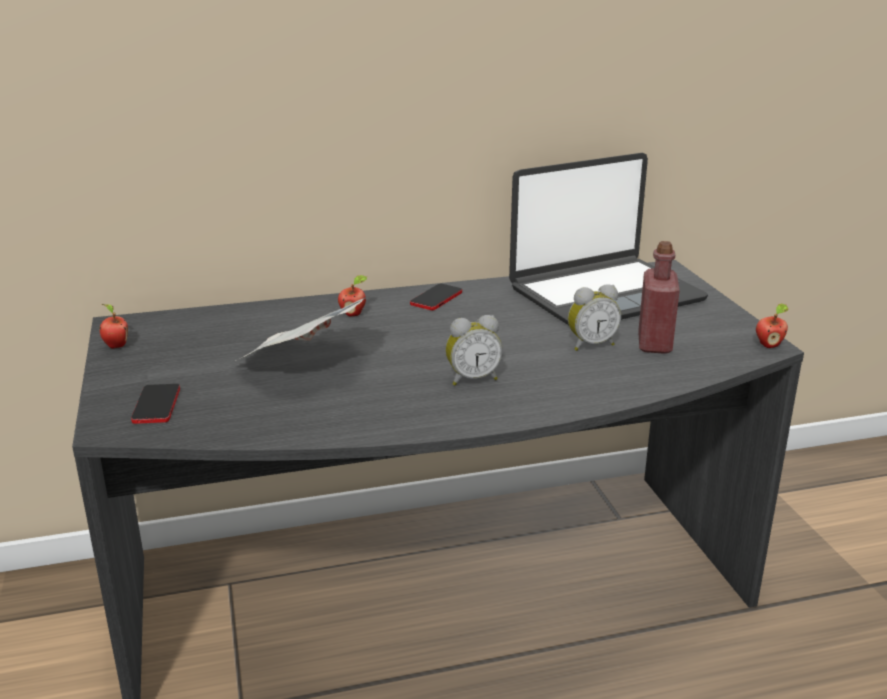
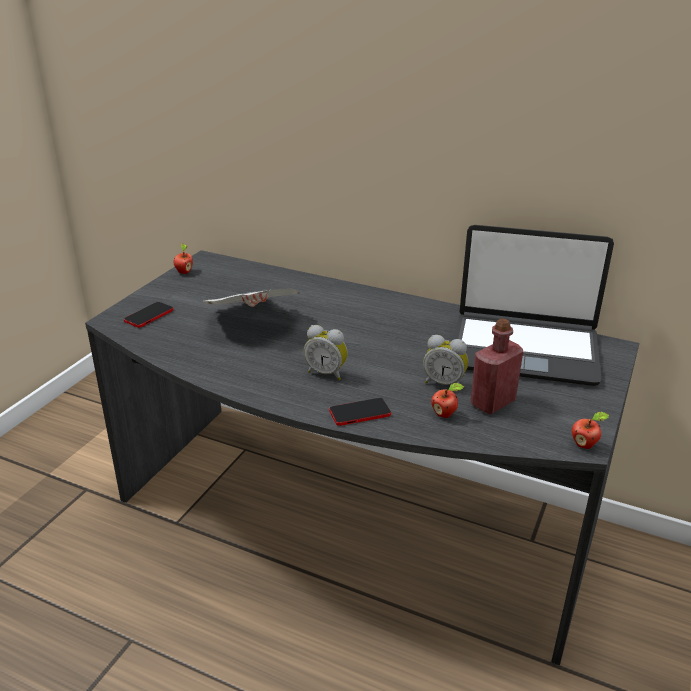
camera: 40 degrees right, 5 degrees up
(353, 314) = (331, 299): apple -> apple (445, 414)
(436, 298) = (399, 307): phone -> phone (359, 413)

